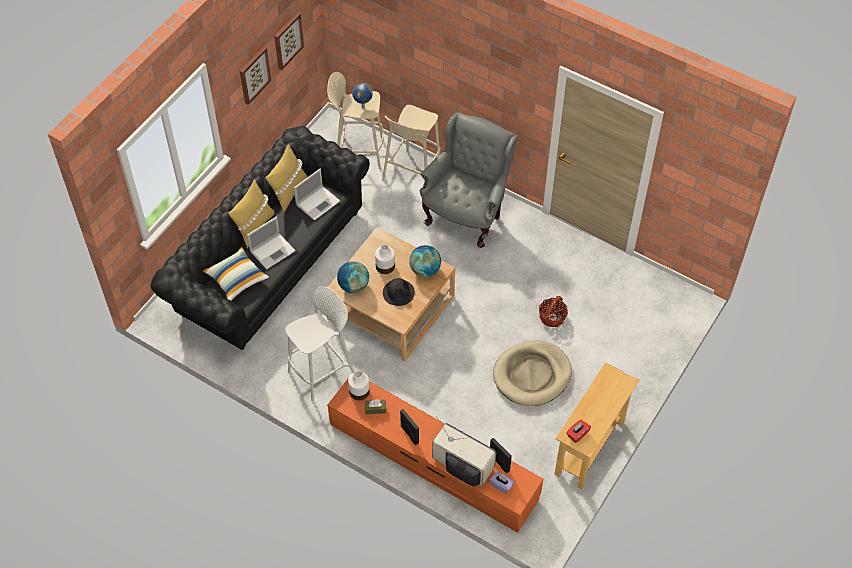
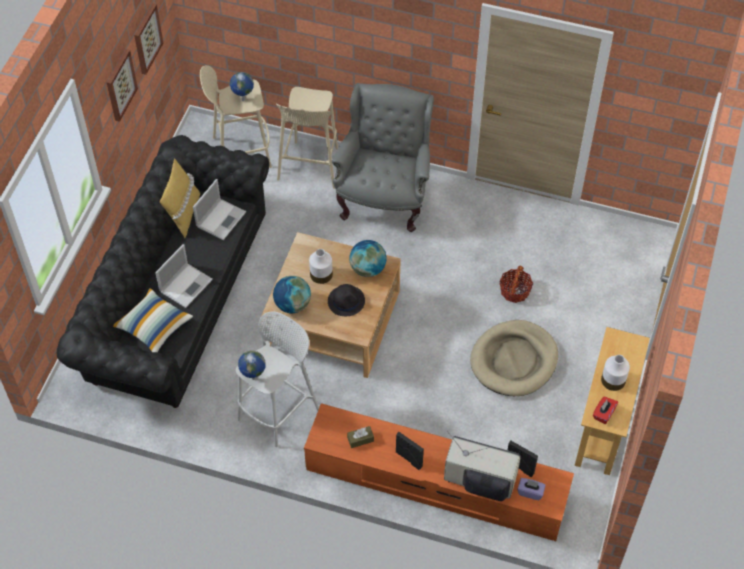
camera: 15 degrees left, 0 degrees up
(254, 227) = (155, 263): yellow pillow -> none
(297, 337) = (253, 378): none -> globe
(359, 391) = (335, 423): white vase -> white vase (613, 379)

